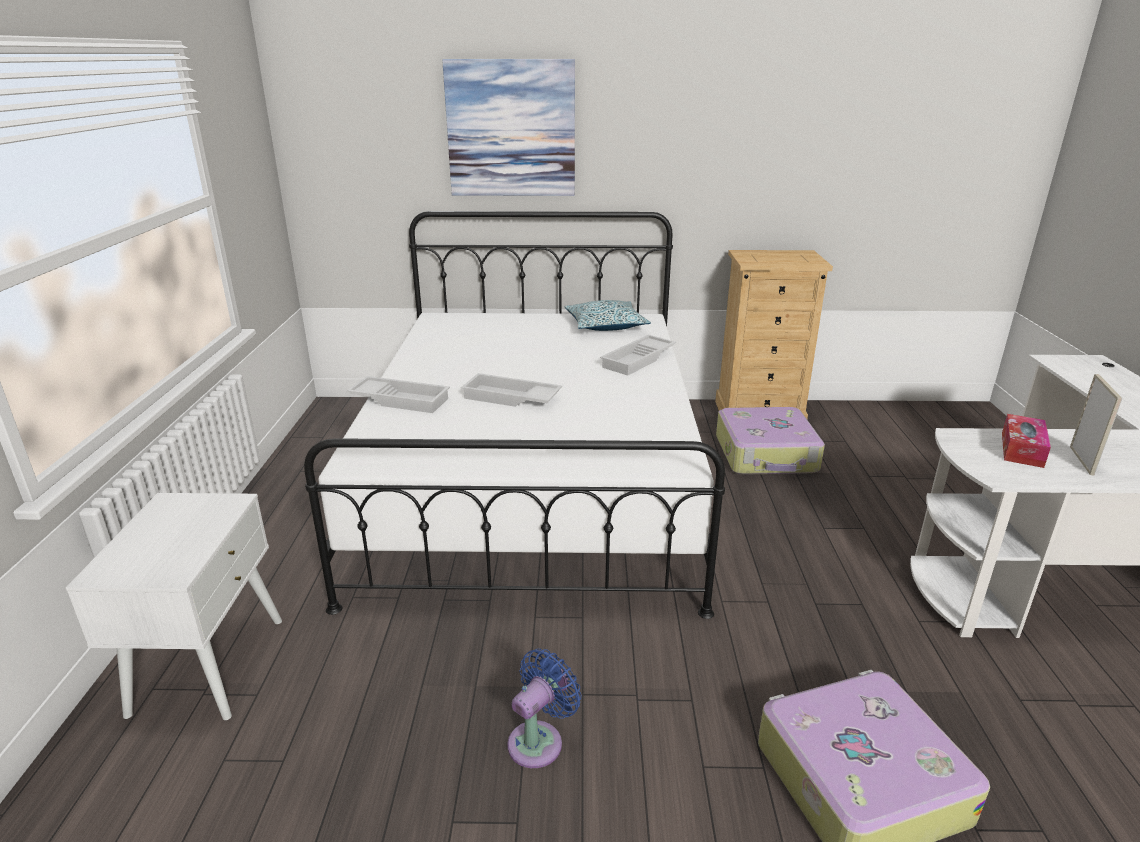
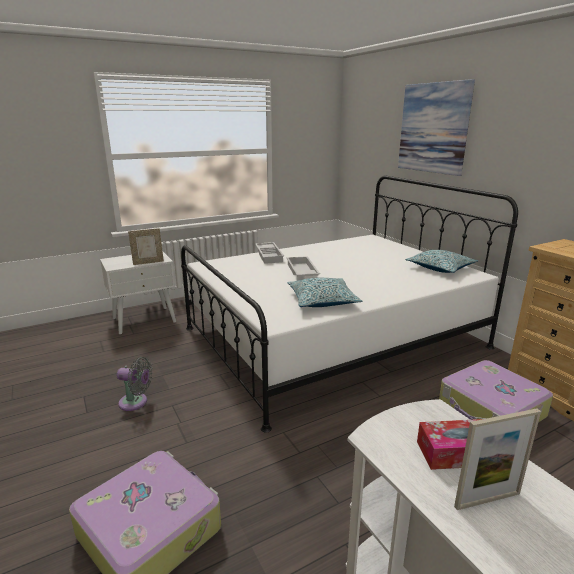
camera: 60 degrees right, 5 degrees down
(219, 523) = (148, 262): none -> picture frame
(539, 740) = (136, 402): blue fan -> grey fan
(635, 415) = (322, 301): none -> pillow
(639, 360) = (403, 286): white tray -> none

